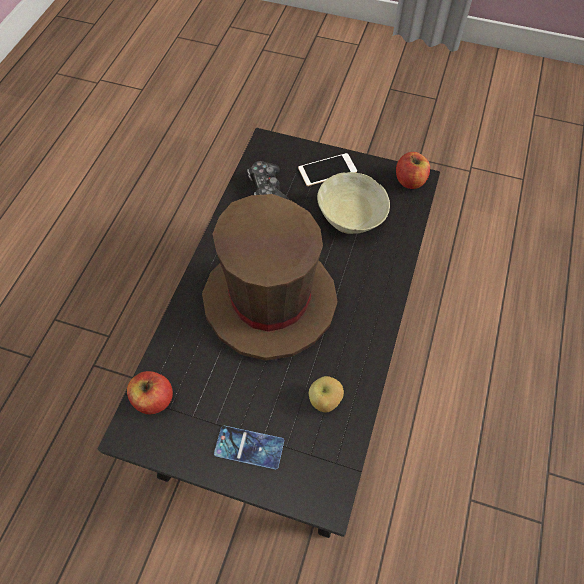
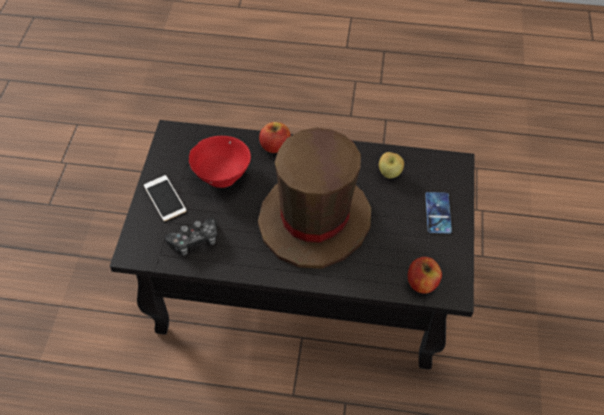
camera: 100 degrees left, 5 degrees down
(351, 221) = (223, 175): beige bowl -> red bowl
(410, 181) = (172, 138): apple -> apple (275, 146)

